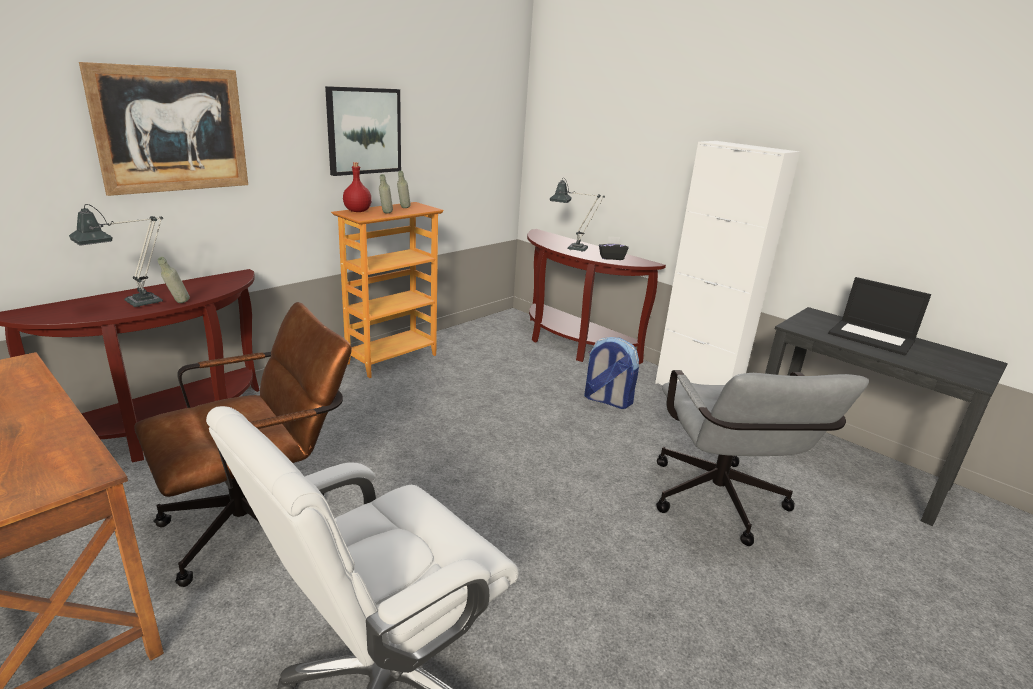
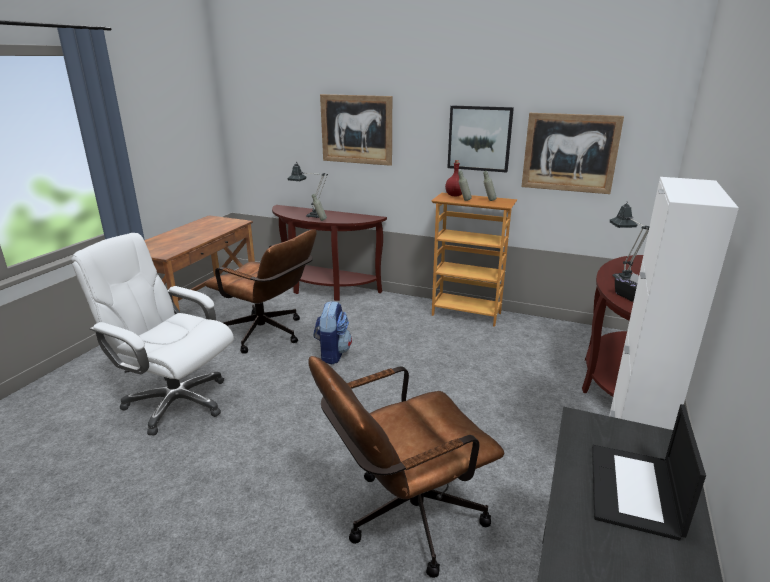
camera: 70 degrees right, 0 degrees up
(451, 140) = (570, 153): none -> picture
(606, 400) = (524, 421): backpack -> backpack (332, 354)
(721, 506) = (403, 519): grey office chair -> brown office chair

